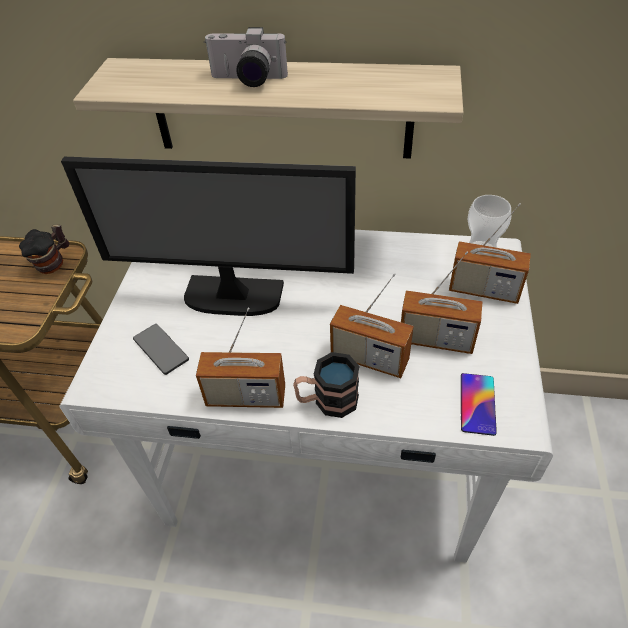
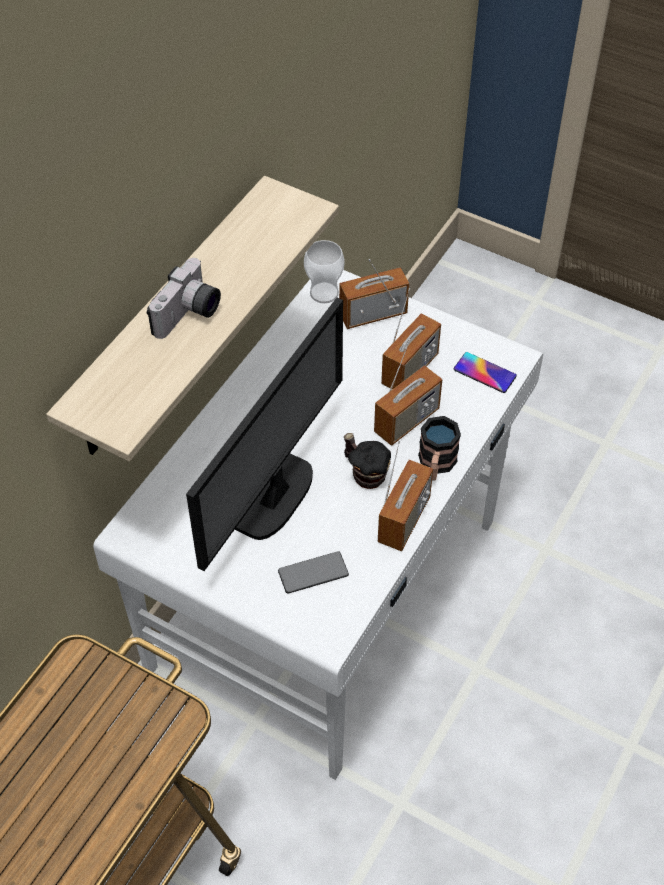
camera: 70 degrees left, 5 degrees up
(54, 263) = (86, 671): mug -> mug (365, 474)
(484, 290) = (373, 314): radio -> radio turned 150 degrees counterclockwise

